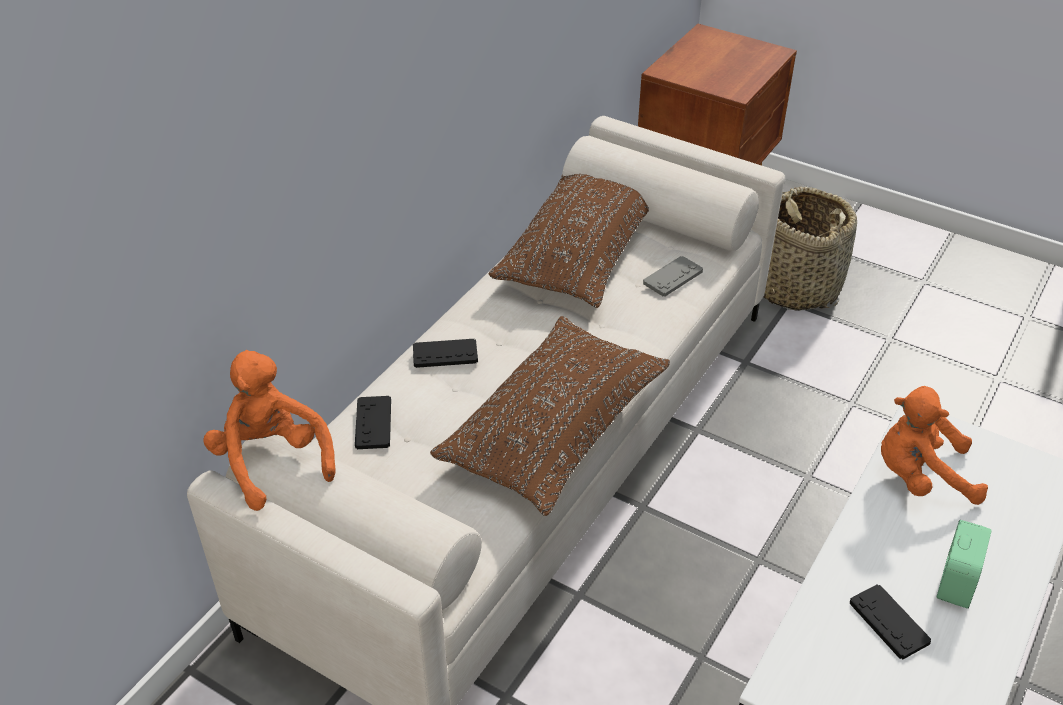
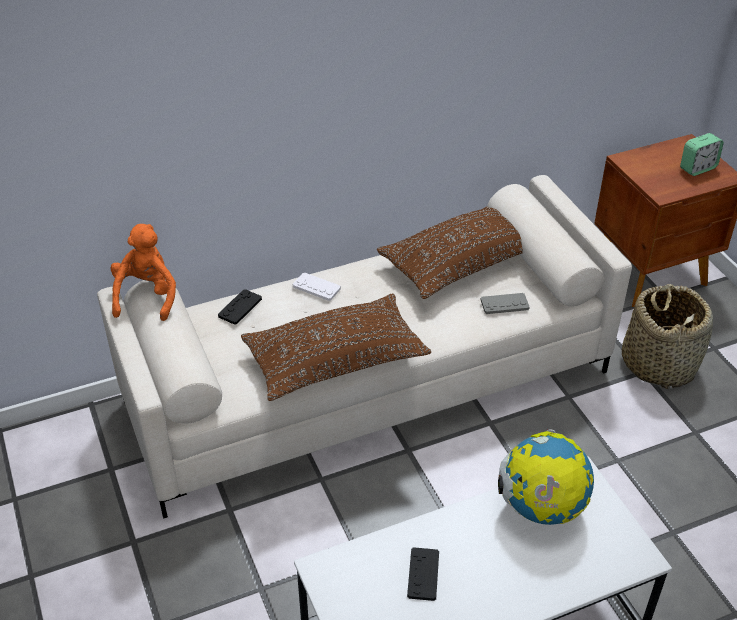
camera: 35 degrees right, 0 degrees up
(445, 354) = (316, 287): black game controller -> white game controller
(920, 477) = (541, 507): orange plush toy -> globe
(956, 582) = (492, 578): alarm clock -> alarm clock (698, 168)

